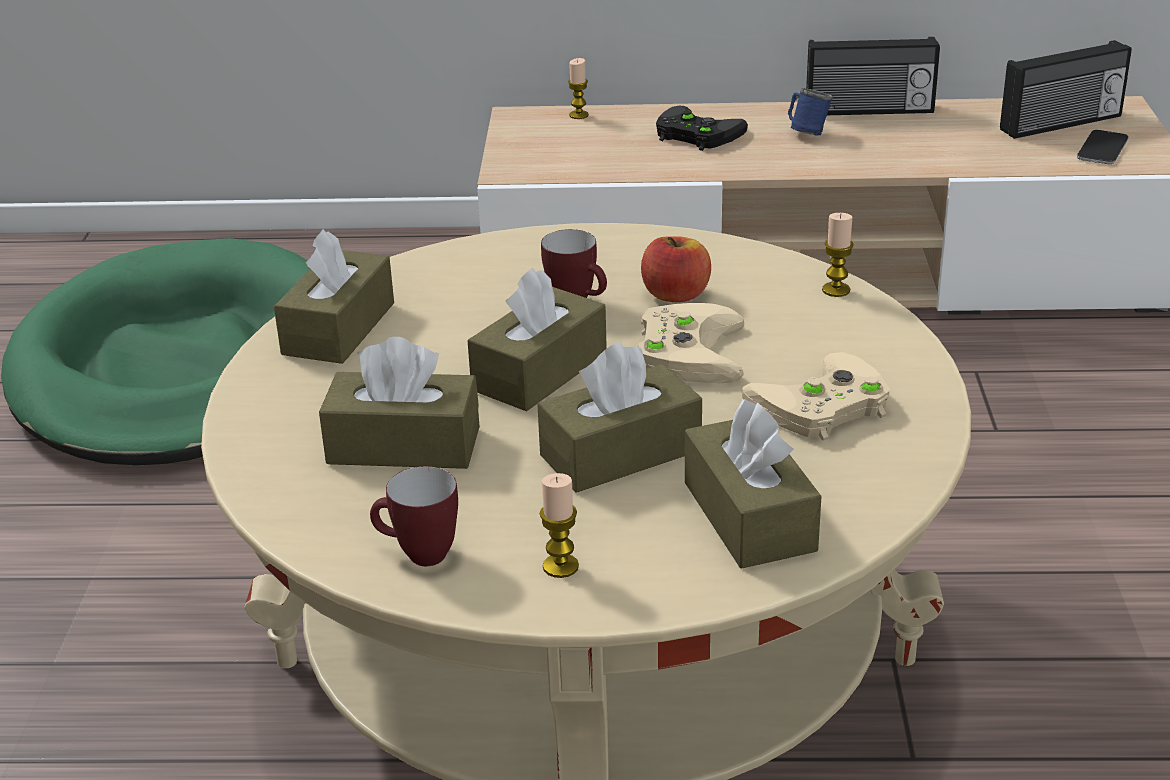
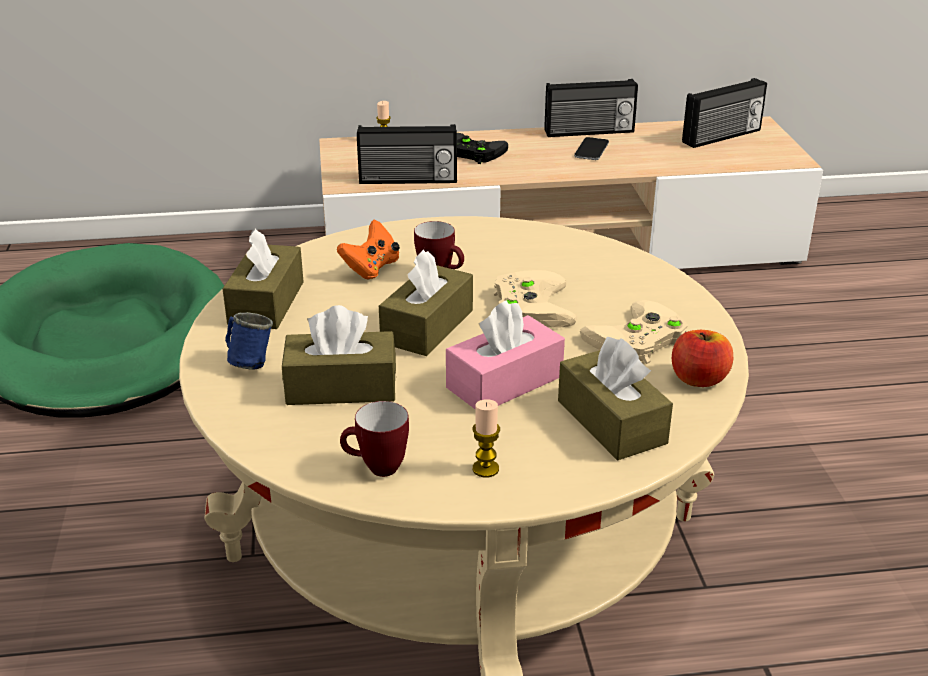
camera: 10 degrees left, 0 degrees up
(489, 289) = (371, 268): none -> orange game controller
(597, 169) = (408, 180): none -> radio
(620, 453) = (504, 382): brown tissue box -> pink tissue box
(676, 295) = (510, 265): apple -> apple (699, 379)
(806, 132) = (549, 149): blue mug -> blue mug (248, 362)
(836, 290) = (622, 256): candle -> none
(1102, 149) = (754, 153): phone -> phone (591, 150)

